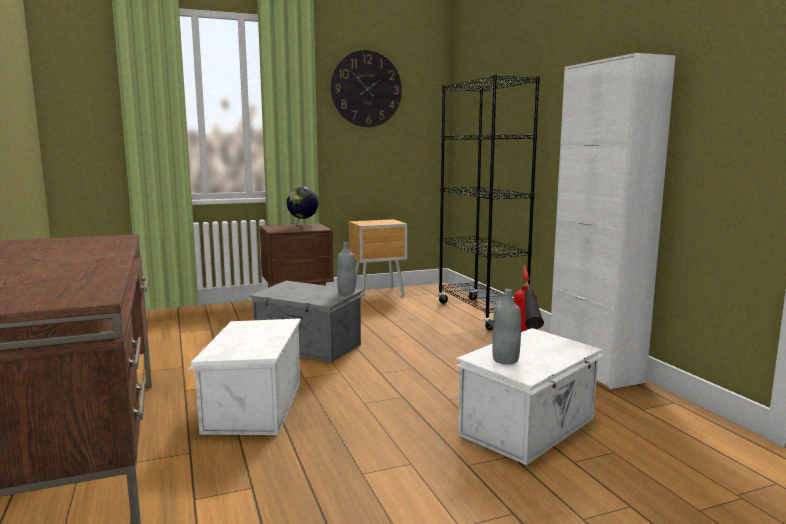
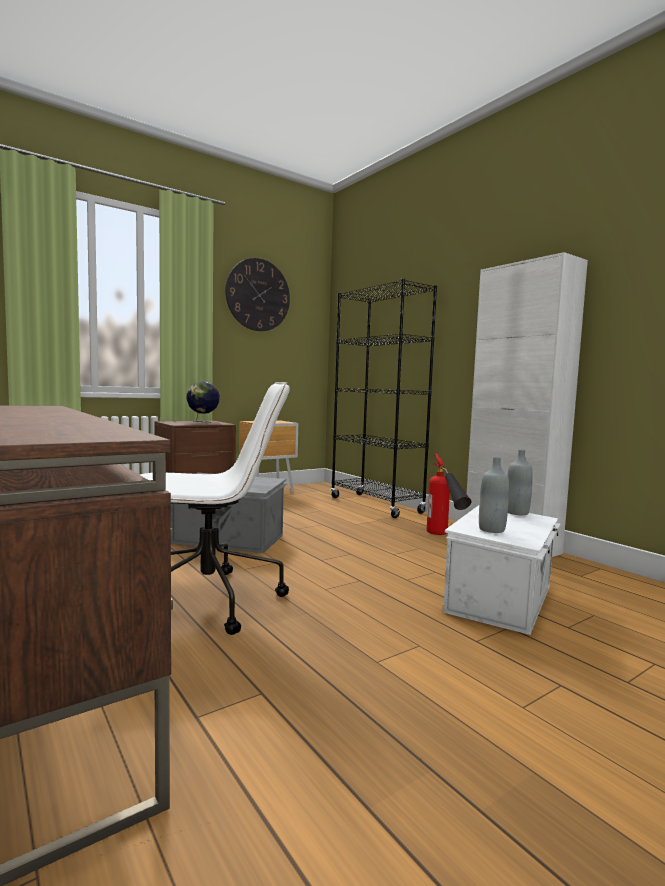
camera: 15 degrees left, 5 degrees down
(252, 406) = (205, 602): white storage box -> white office chair
(346, 291) = (271, 480): grey bottle -> grey bottle (517, 513)

